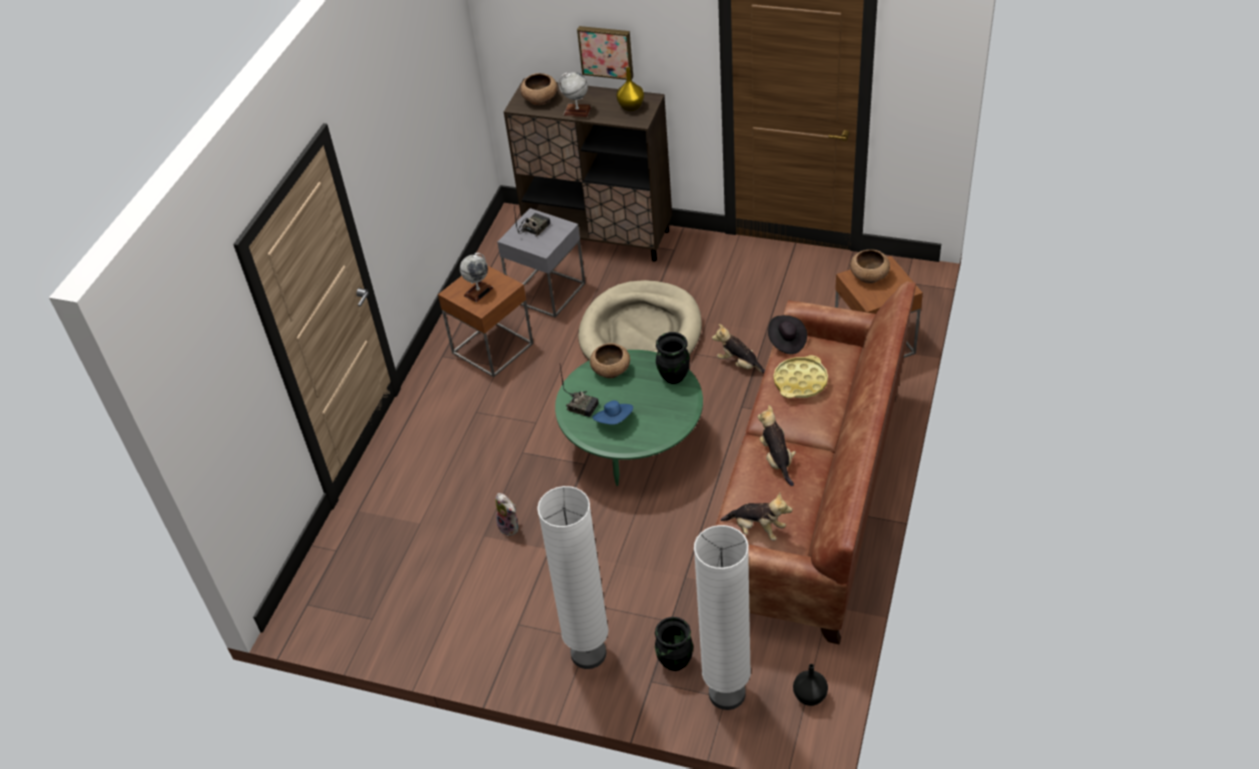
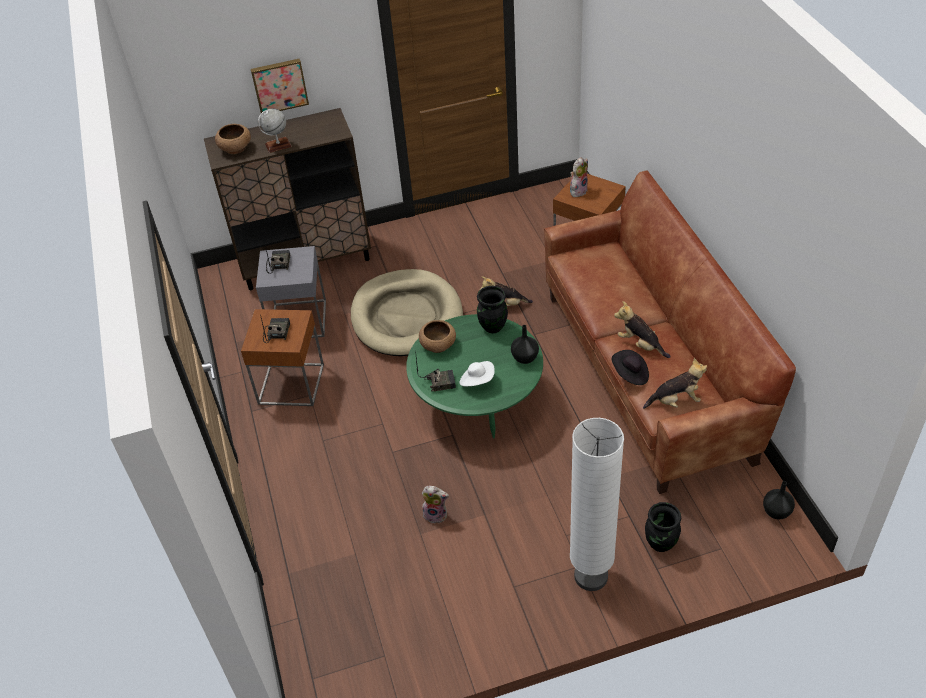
camera: 35 degrees left, 0 degrees up
(478, 291) = (276, 332): globe -> radio
(614, 420) = (477, 381): blue hat -> white hat
(630, 106) = (321, 126): yellow vase -> none
(675, 420) = (524, 357): none -> black vase
(727, 693) = (719, 544): white floor lamp -> none
(786, 341) = (565, 259): black hat -> black hat (630, 374)
(800, 381) = (603, 282): yellow tray -> none
(869, 276) = (578, 190): brown bowl -> plush toy

